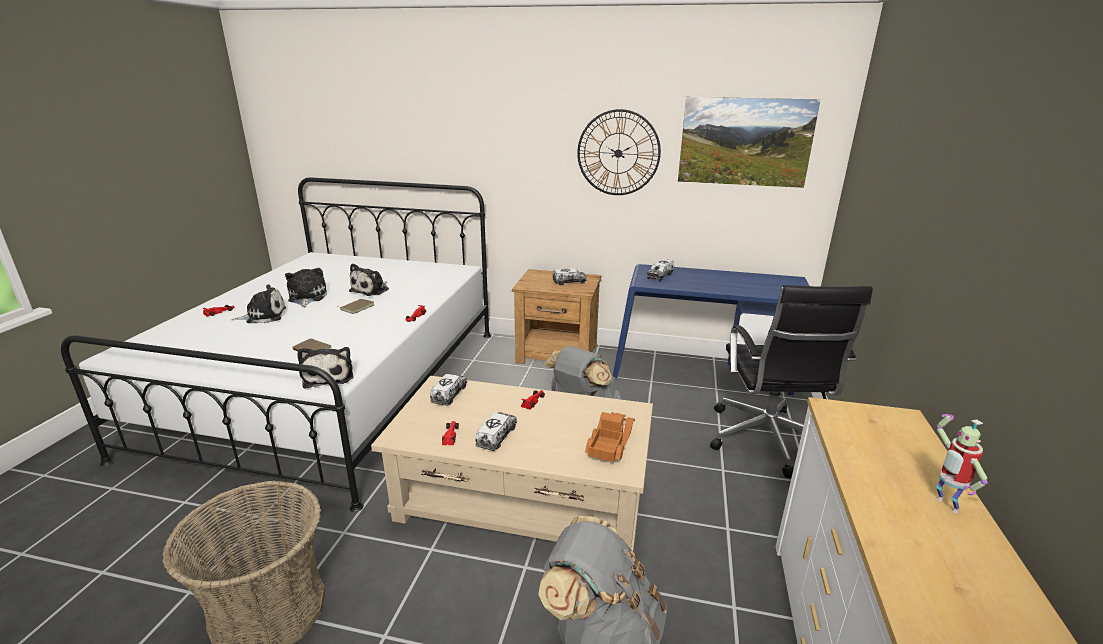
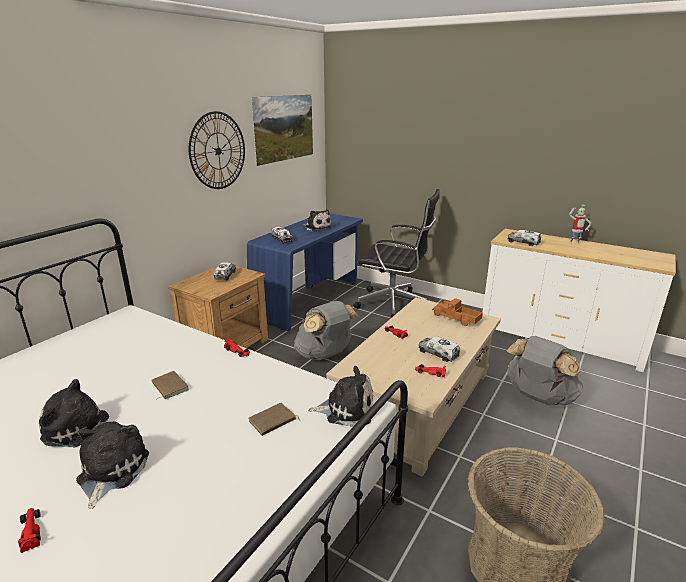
camera: 70 degrees left, 0 degrees up
(371, 290) = (119, 374): plush toy -> plush toy (316, 227)
(449, 394) = (368, 366): toy truck -> toy truck (523, 242)

